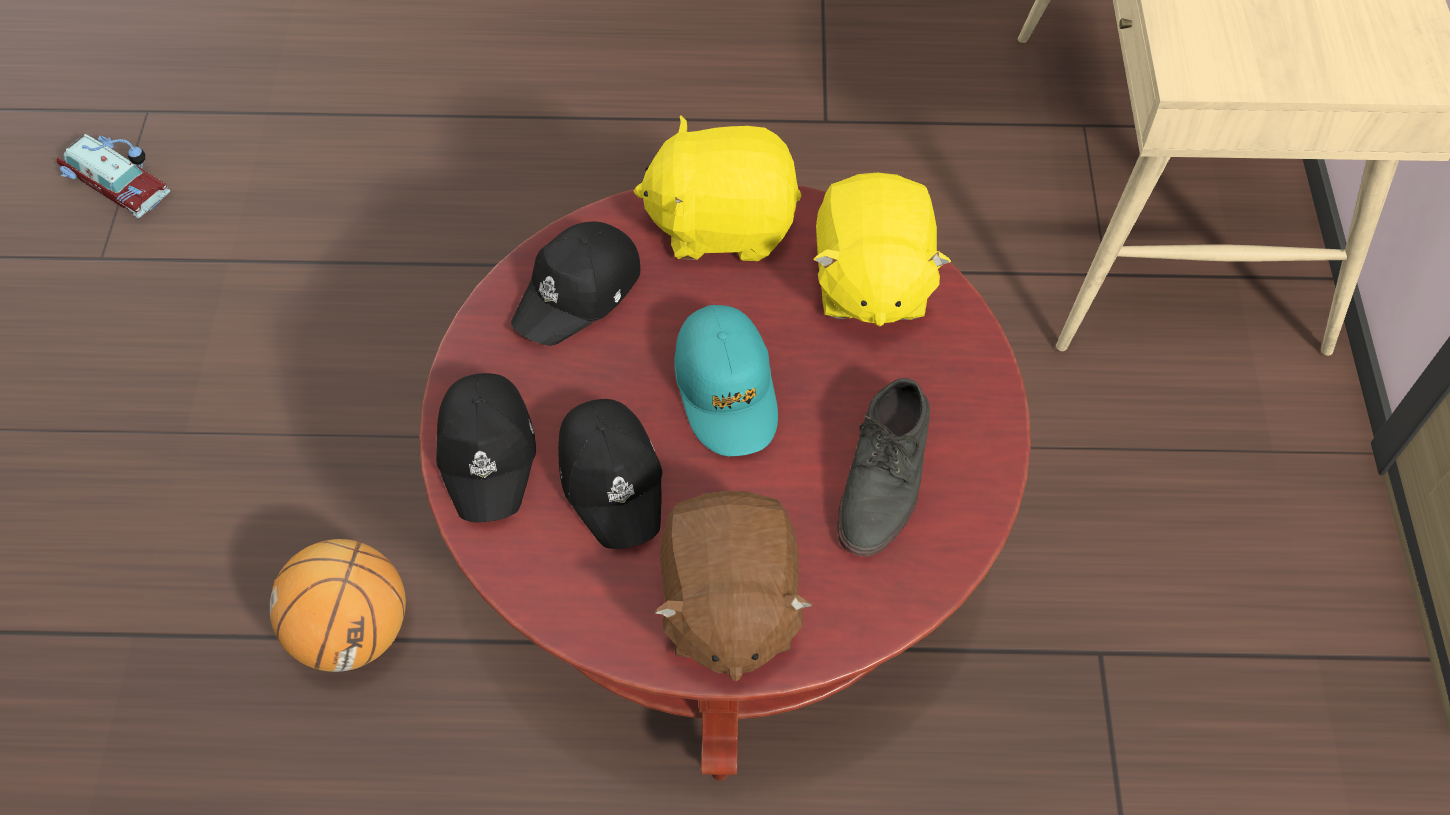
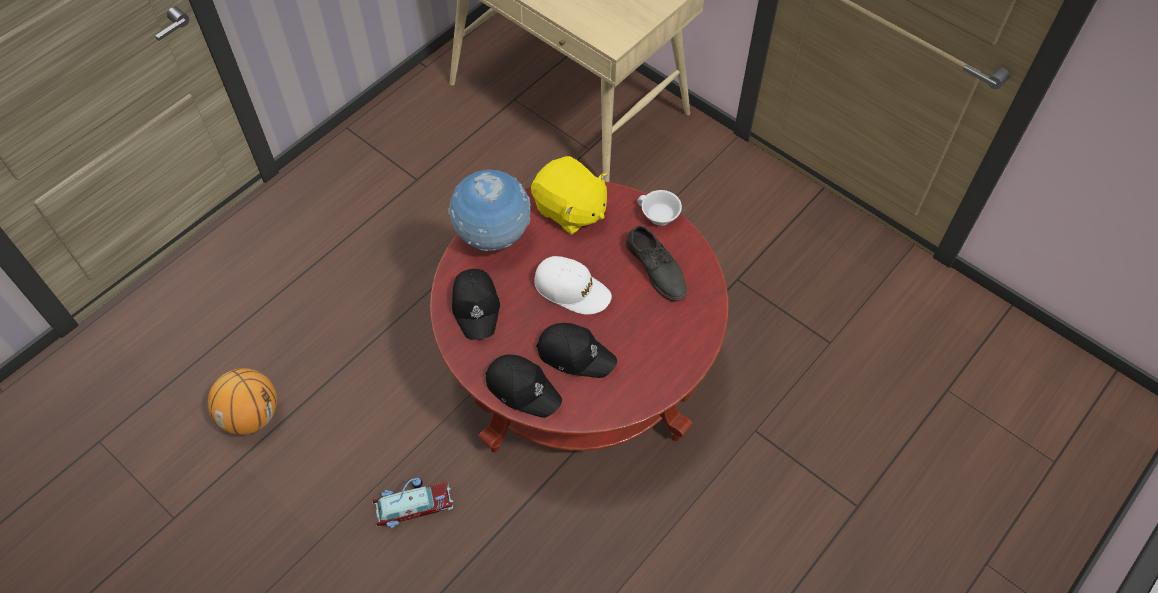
camera: 50 degrees left, 0 degrees up
(117, 179) = (129, 481): toy car -> toy car (412, 504)
(353, 630) = (492, 531): basketball -> basketball (251, 415)
(722, 223) = (493, 236): yellow plush toy -> globe
(727, 389) = (572, 290): turquoise cap -> white cap
(728, 606) = (664, 354): brown plush toy -> none
(987, 407) = (658, 216): none -> white cup

